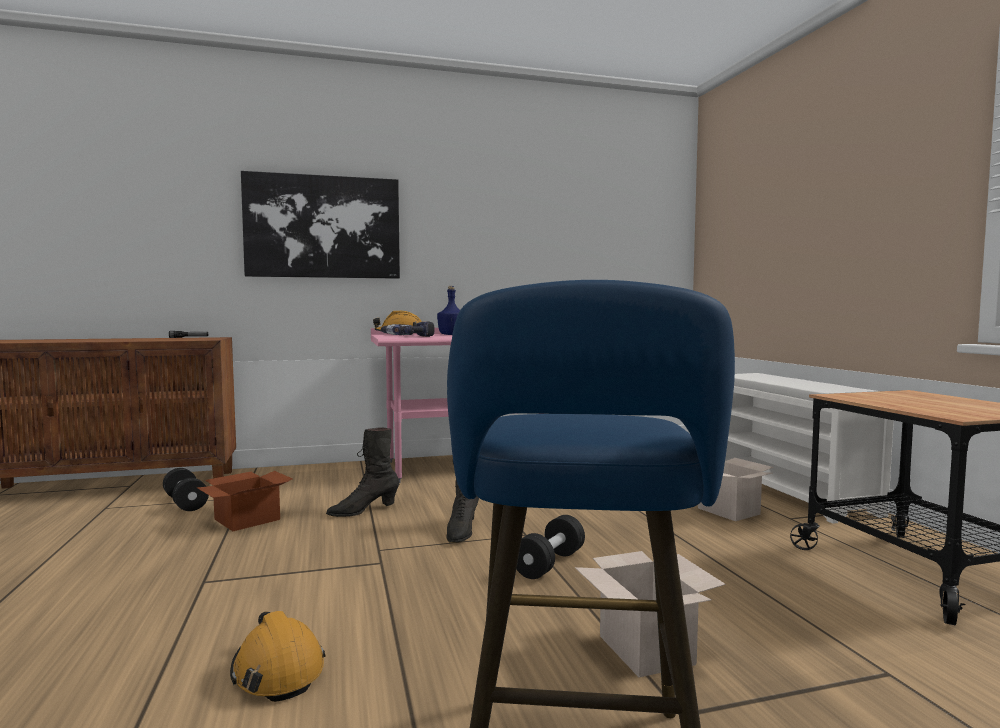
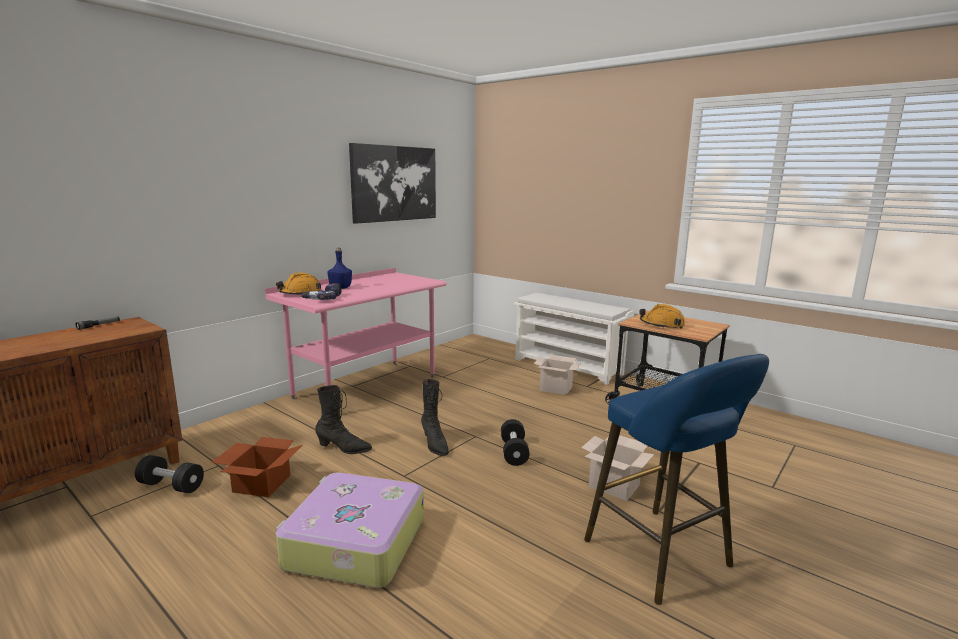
camera: 35 degrees left, 10 degrees up
(225, 593) = (354, 543): none -> suitcase
(278, 671) = (470, 571): orange hard hat -> orange hard hat (661, 325)
(323, 227) = (214, 199): picture -> picture (394, 183)
(363, 511) = (344, 448): black boot -> black boot turned 105 degrees counterclockwise

